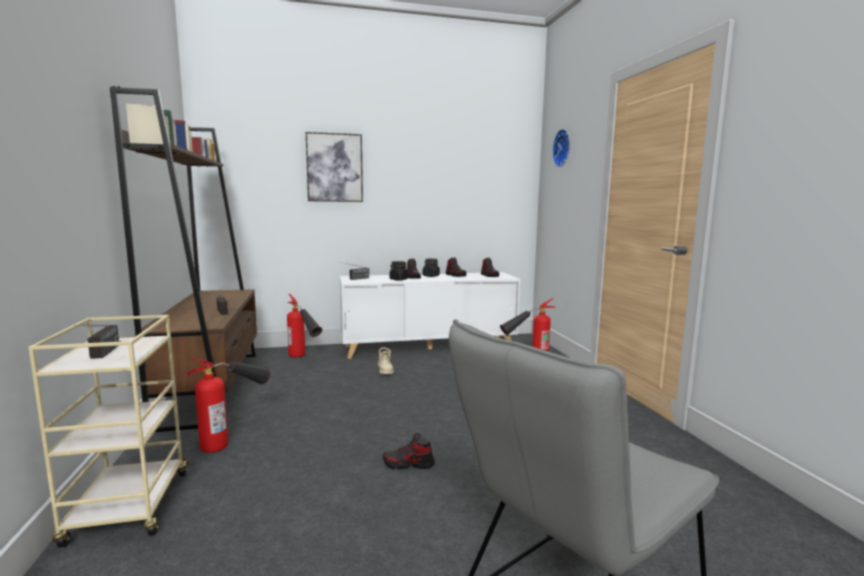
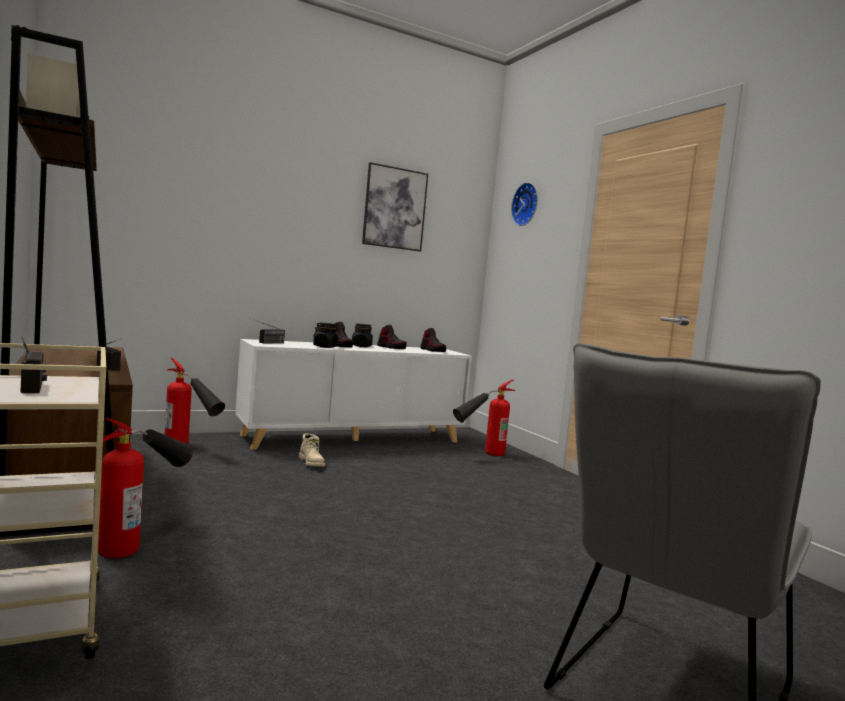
camera: 15 degrees left, 5 degrees down
(334, 168) = (245, 194): picture -> picture (394, 208)
(408, 464) = (402, 563): shoe -> none

